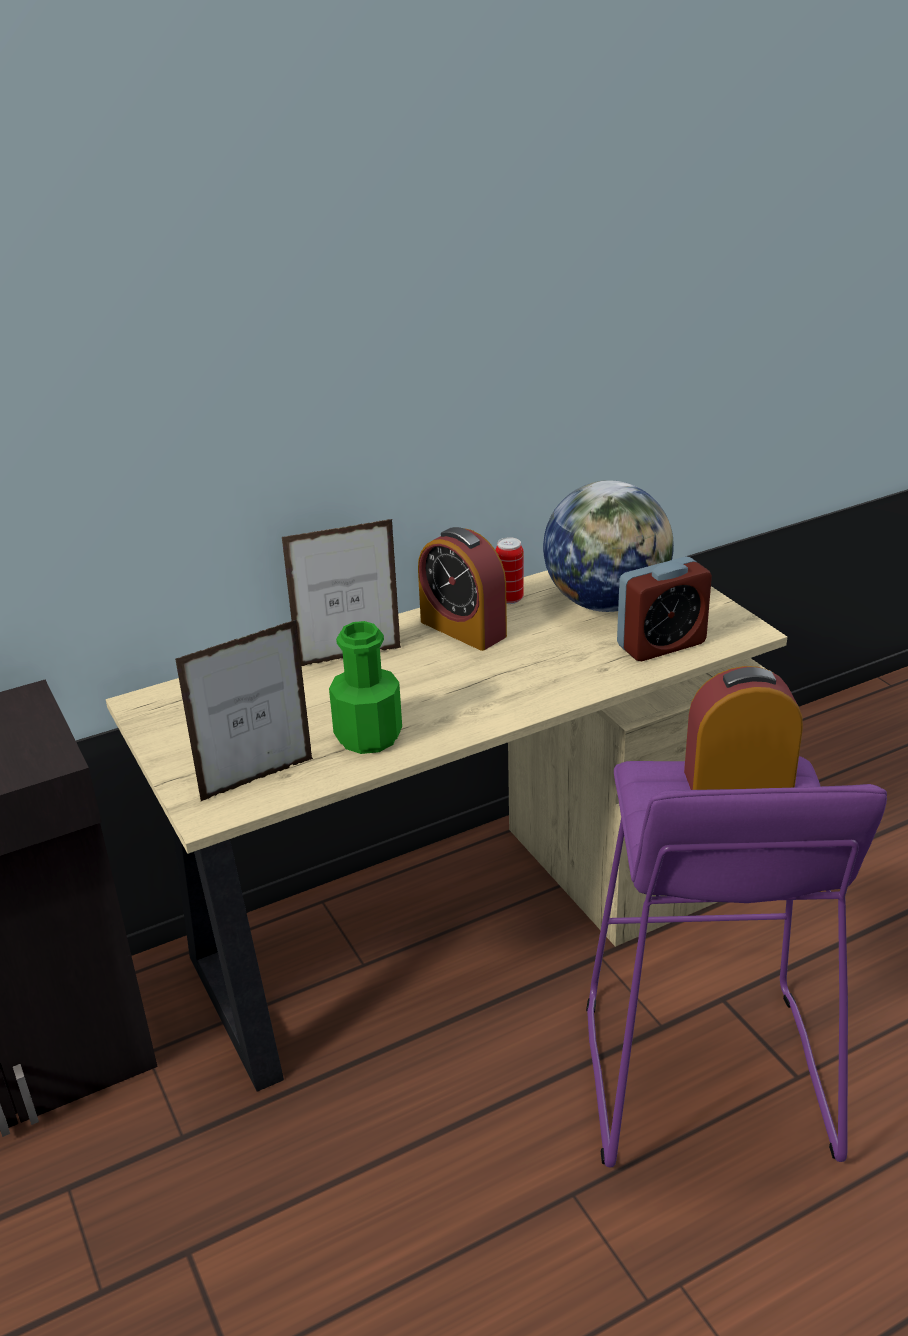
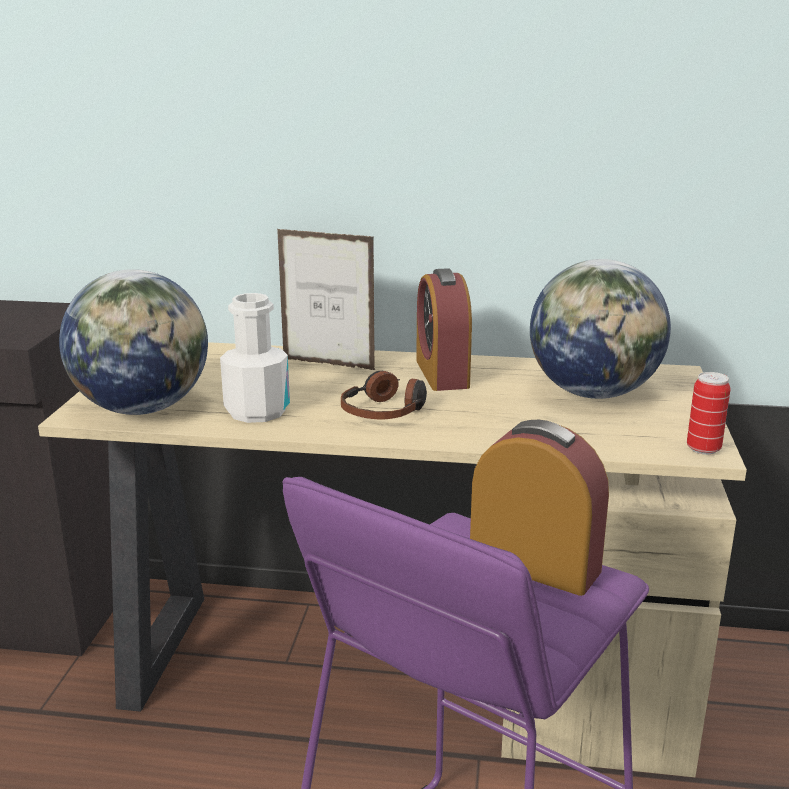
camera: 35 degrees right, 10 degrees down
(258, 779) = (143, 408): picture frame -> globe
(368, 736) = (257, 411): green bottle -> white bottle
(476, 689) = (385, 411): none -> headphones
(509, 599) = (512, 367): can -> can (703, 449)
(661, 644) = (599, 434): alarm clock -> none

